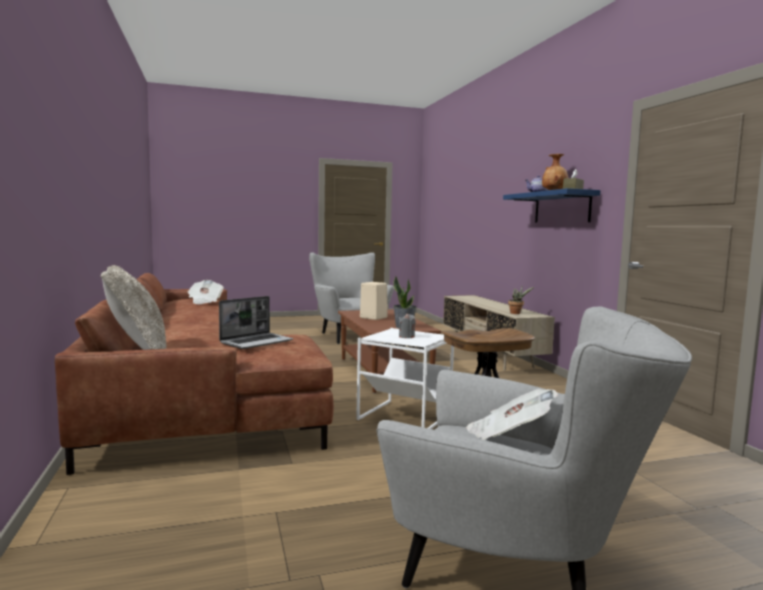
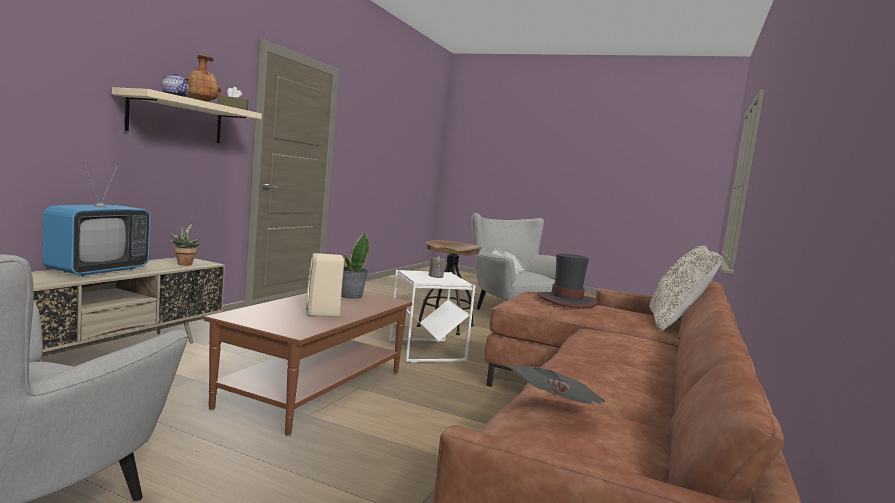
camera: 140 degrees left, 0 degrees up
(257, 342) = (566, 301): laptop -> hat
(495, 304) = (98, 270): none -> television
(562, 207) = (176, 119): blue shelf -> beige shelf

